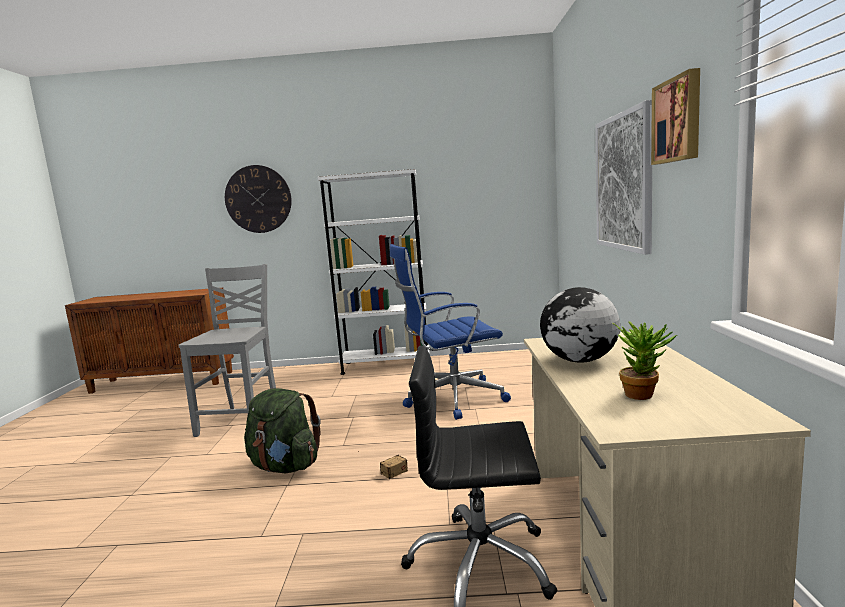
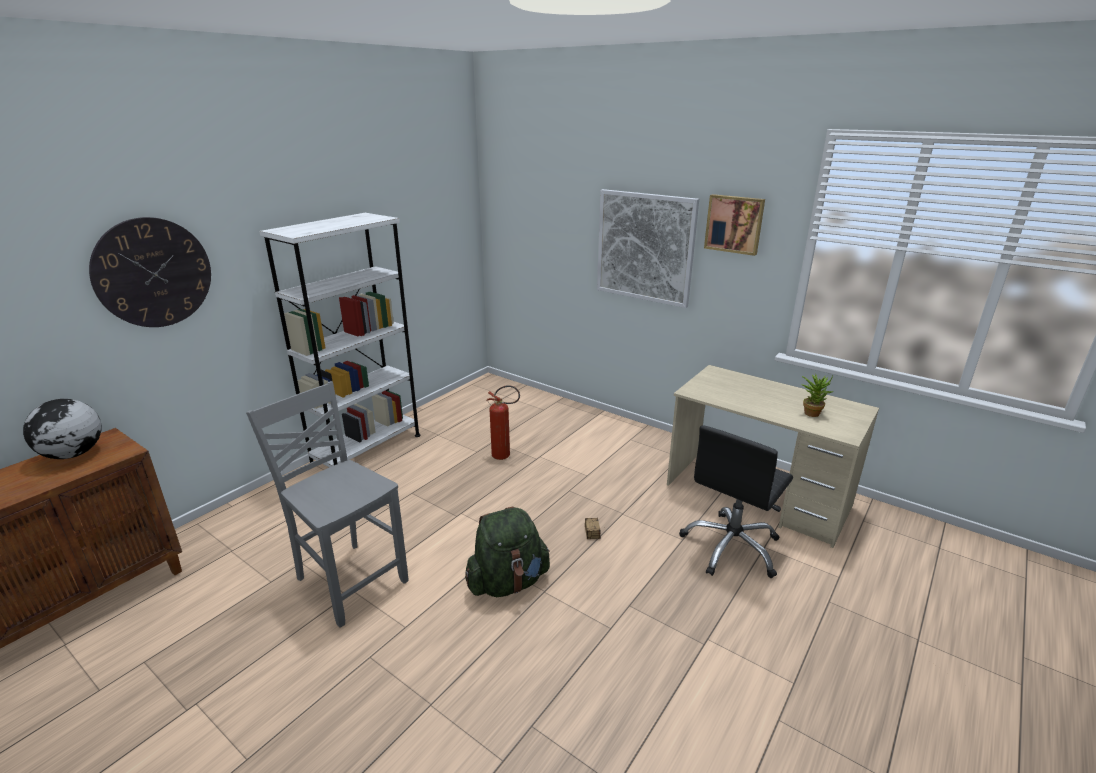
camera: 55 degrees left, 15 degrees up
(452, 398) = (505, 456): blue office chair -> fire extinguisher
(579, 361) = (742, 401): globe -> globe (73, 455)

